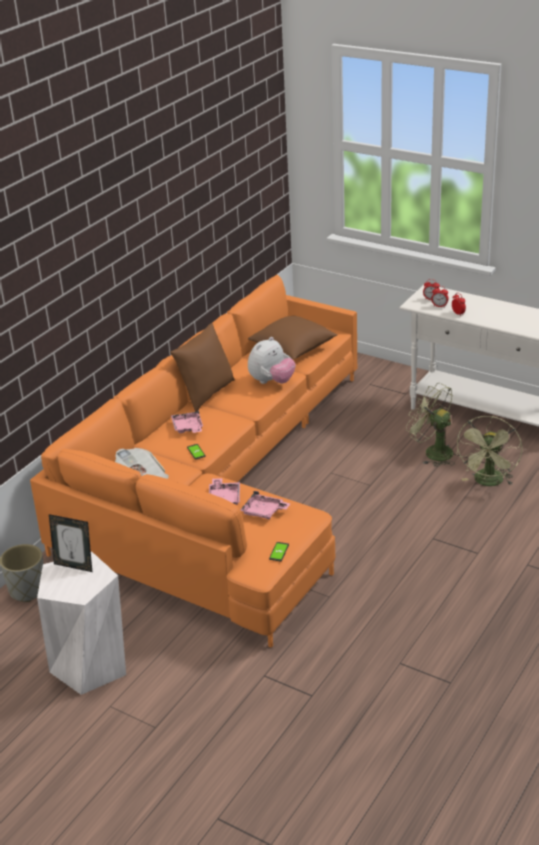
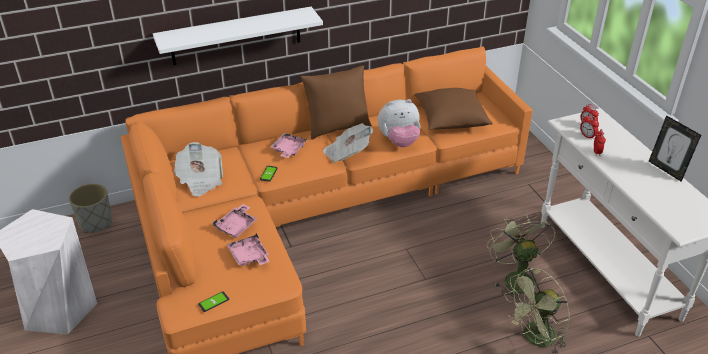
camera: 35 degrees right, 5 degrees up
(74, 565) = (46, 223): picture frame -> picture frame (666, 170)
(103, 333) = (236, 36): none -> white shelf
(241, 408) = (347, 153): none -> newspaper

